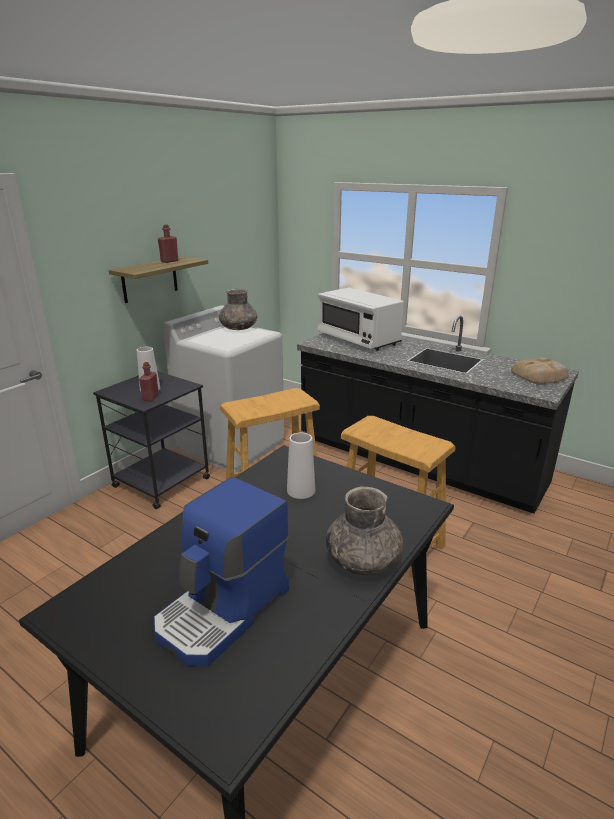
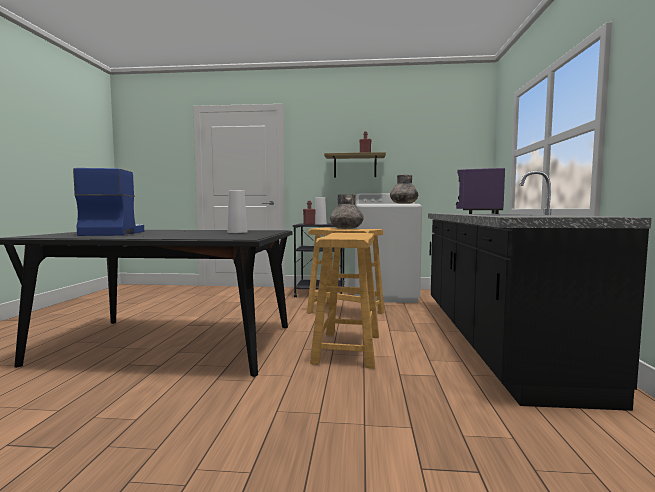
camera: 60 degrees right, 20 degrees down
(224, 611) = (113, 233): coffee machine -> coffee machine turned 75 degrees clockwise
(358, 340) = (478, 213): white microwave -> purple microwave
(363, 560) = (167, 237): grey vase -> grey vase (346, 229)
(540, 375) = (568, 216): bread -> none

